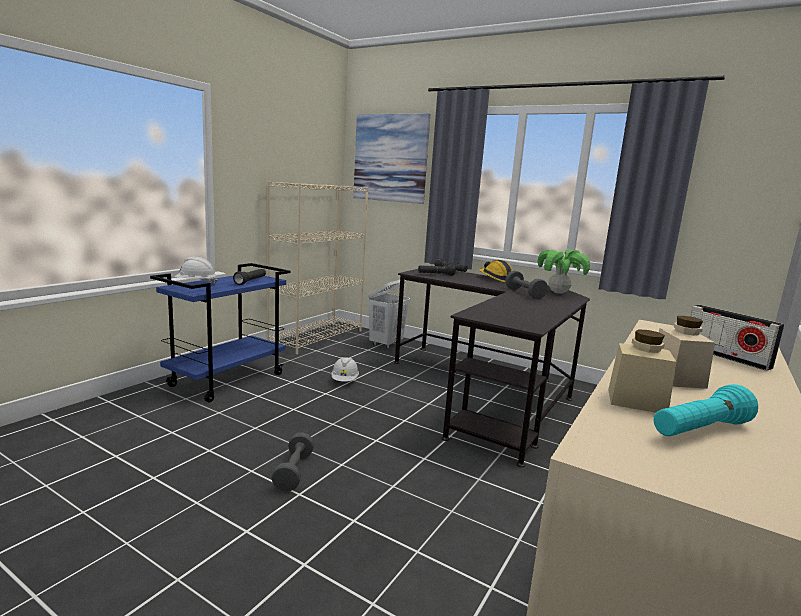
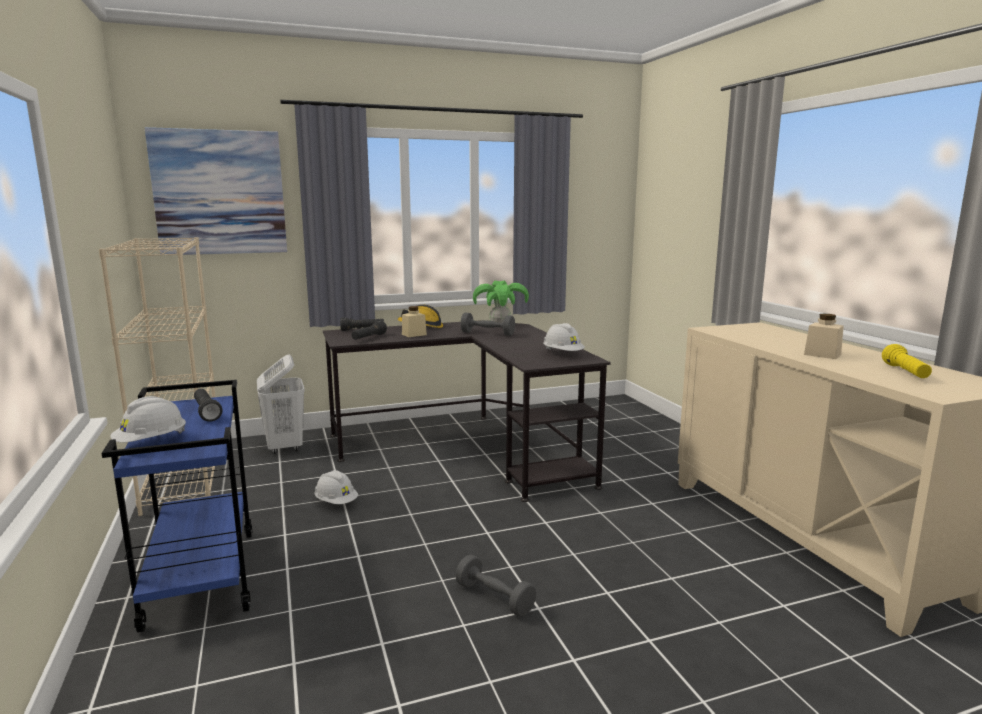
camera: 50 degrees left, 0 degrees up
(525, 318) = (563, 354): none -> white hard hat
(636, 401) = (861, 371): beige jar -> beige jar (414, 334)
(700, 430) = (905, 373): turquoise flashlight -> yellow flashlight
(726, 357) = (784, 336): radio -> none

